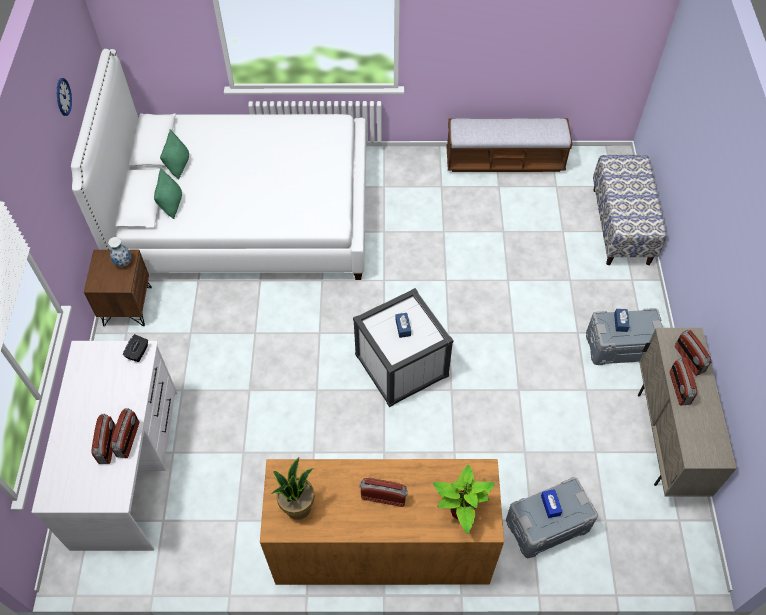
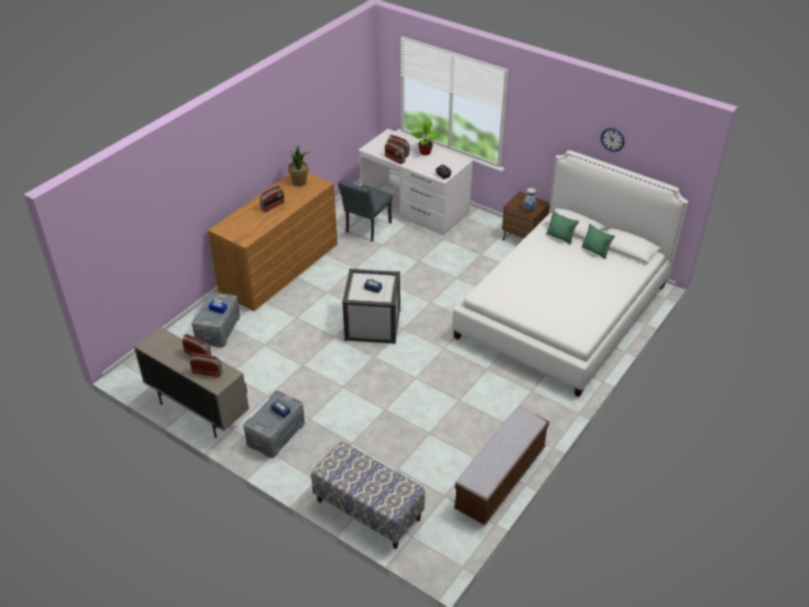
camera: 125 degrees right, 15 degrees down
(220, 496) = (366, 229): none -> grey chair
(460, 511) = (237, 224): potted plant -> potted plant (425, 152)

